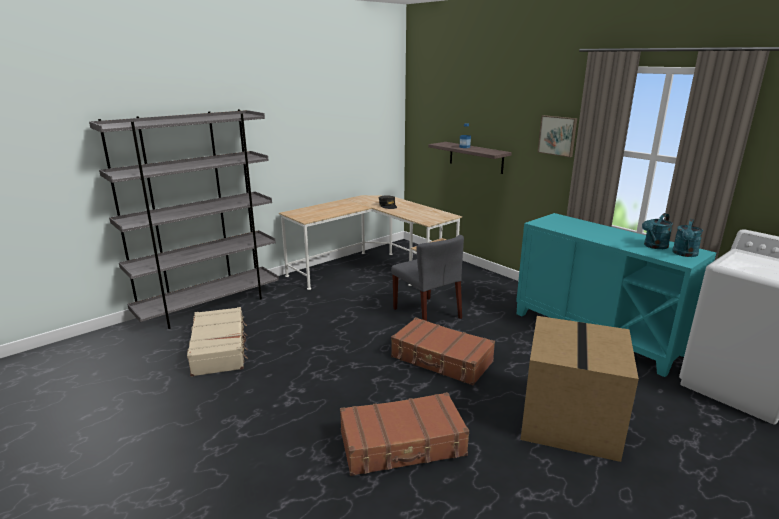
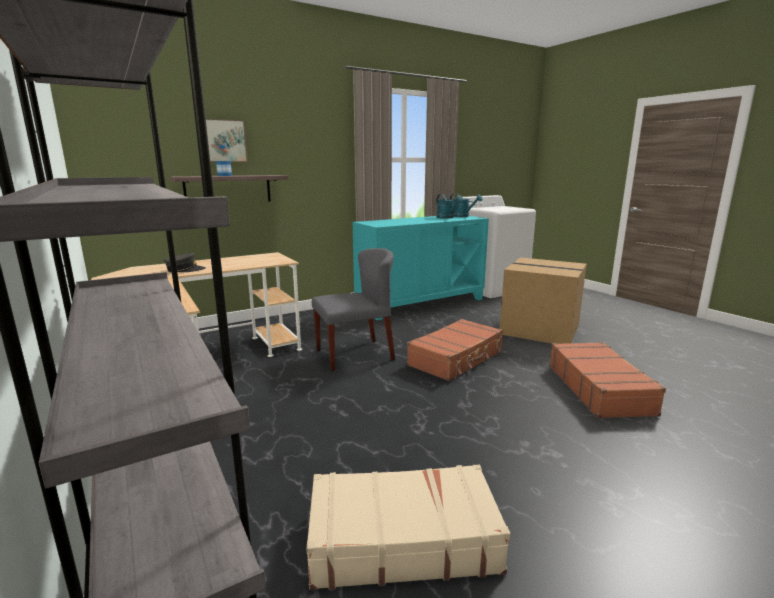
camera: 80 degrees left, 5 degrees down
(558, 135) = (326, 151): picture -> picture (224, 141)

